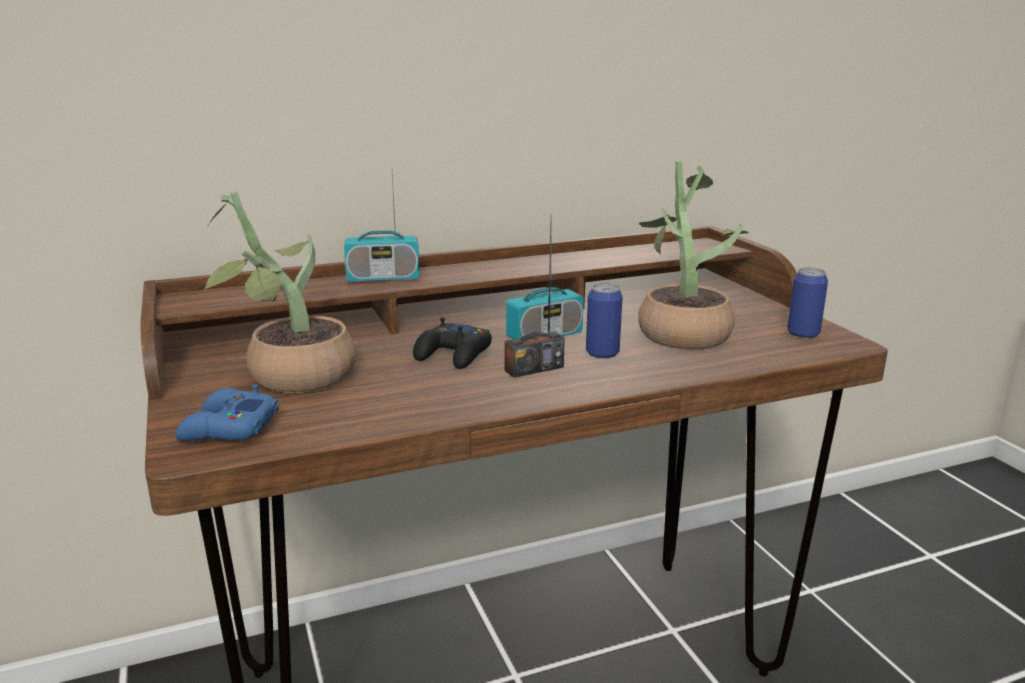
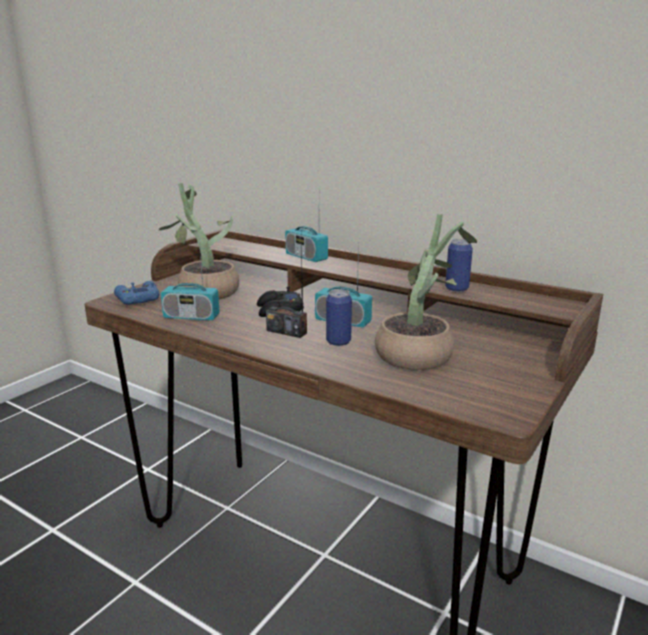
camera: 55 degrees right, 0 degrees up
(385, 408) = (191, 317): none -> radio
(803, 334) = (495, 394): can -> can (456, 289)

